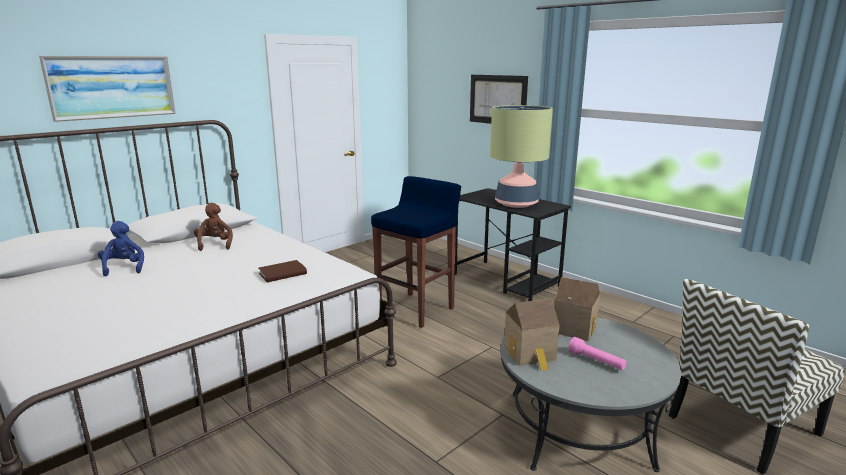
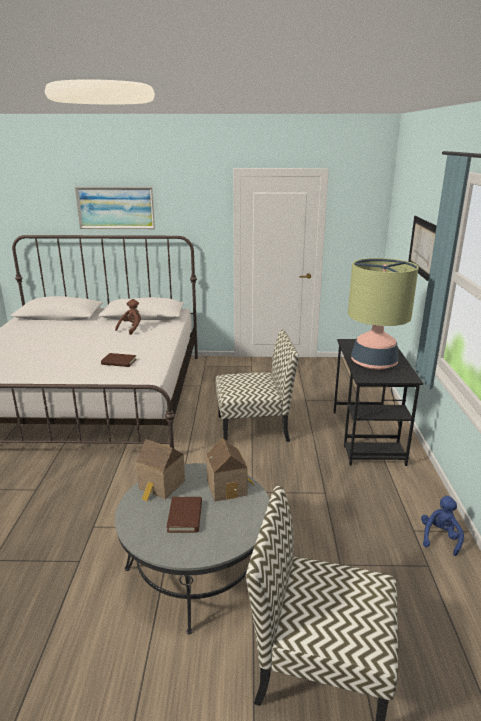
camera: 45 degrees right, 5 degrees up
(124, 268) = (70, 330): blue plush toy -> blue plush toy (440, 538)
(416, 309) = (254, 427): blue stool -> chair
(596, 361) = (185, 516): pink flashlight -> brown book

